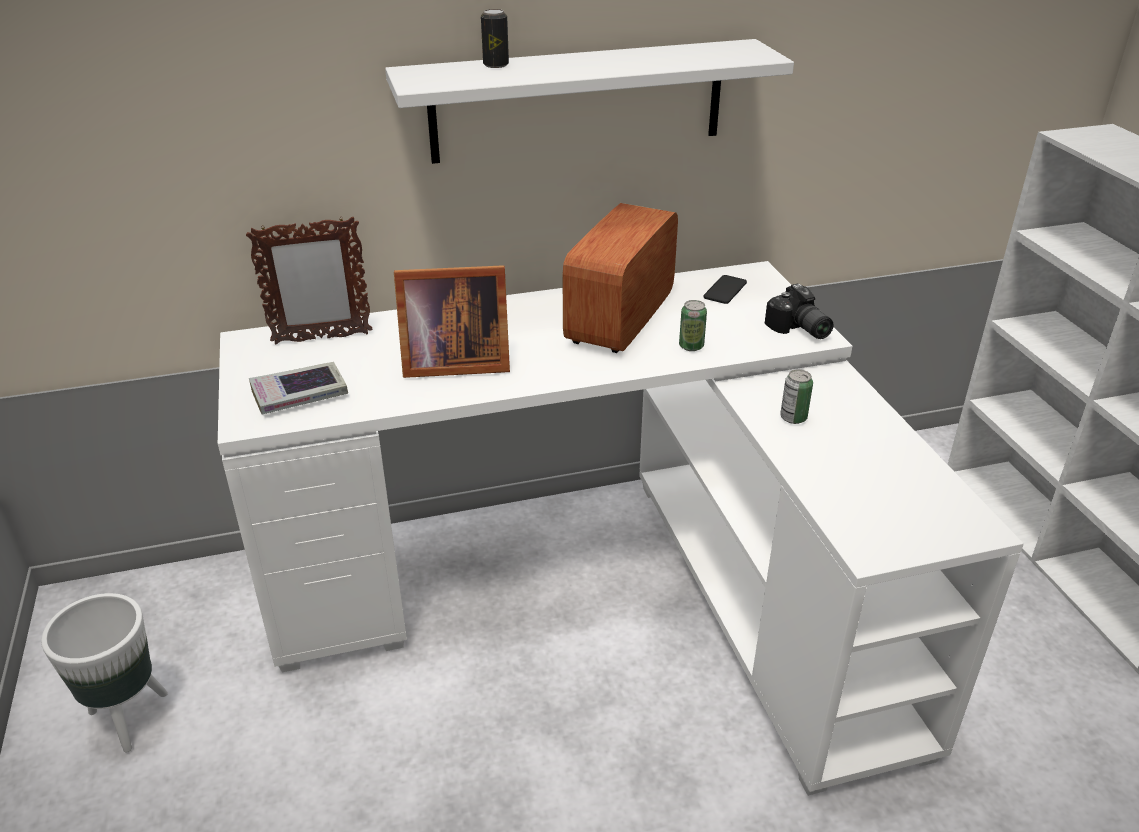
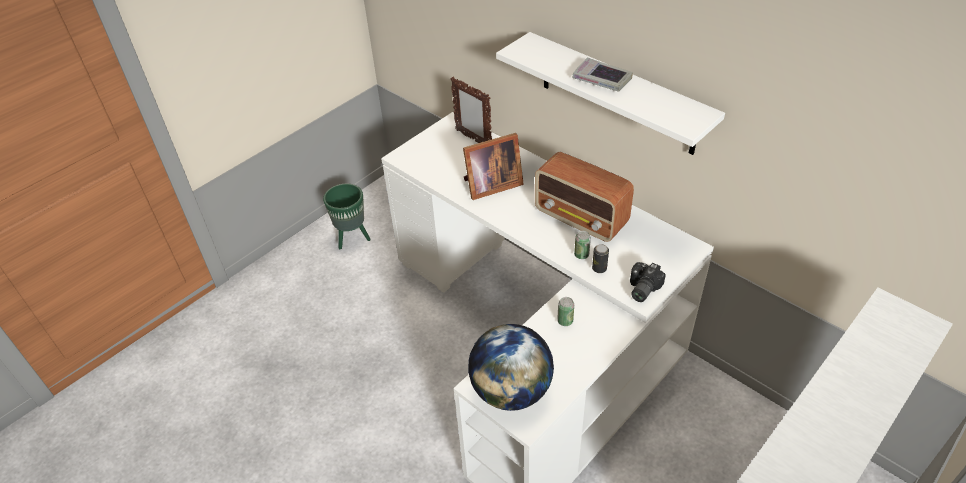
camera: 60 degrees right, 10 degrees up
(128, 718) = (352, 238): white planter -> green planter
(300, 394) = (428, 158): book -> book (601, 79)
(452, 362) = (490, 185): picture frame -> picture frame turned 75 degrees counterclockwise
(496, 65) = (567, 56): can -> can (599, 268)
(619, 320) = (581, 219): radio -> radio turned 135 degrees counterclockwise
(725, 290) = (656, 243): phone -> none
(901, 518) = (511, 390): none -> globe

